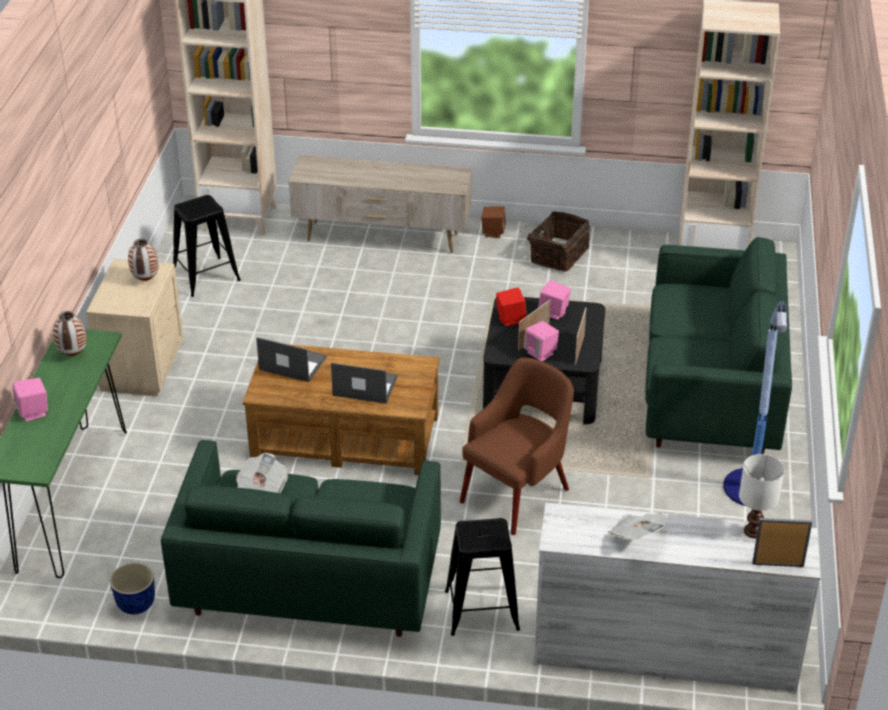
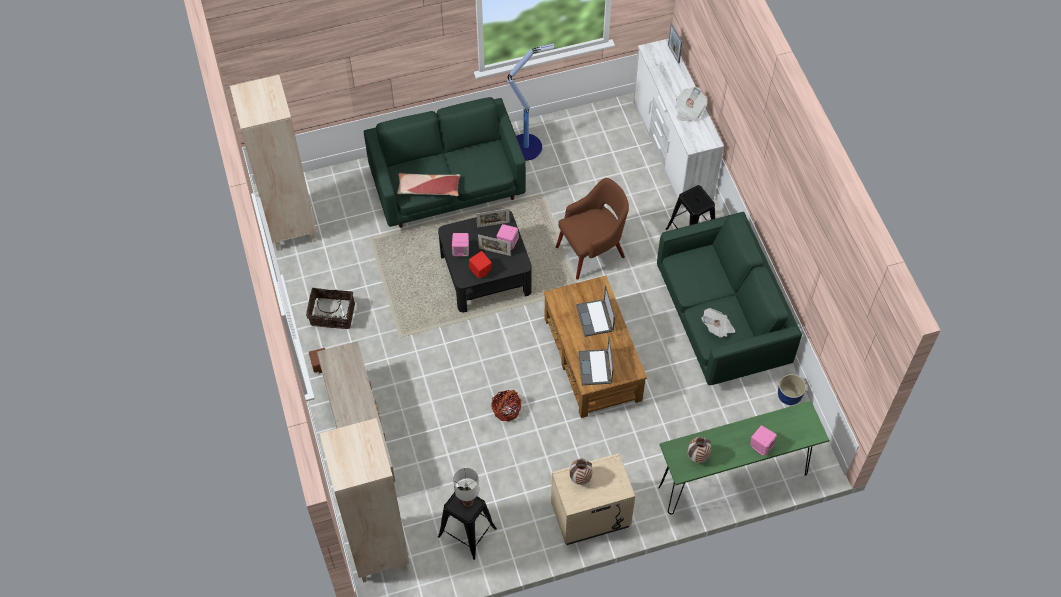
camera: 115 degrees left, 20 degrees up
(330, 345) = (506, 410): none -> basket
(517, 493) = (592, 251): brown armchair -> brown armchair turned 135 degrees clockwise
(672, 310) = (428, 188): none -> pillow
(752, 531) = (656, 68): white table lamp -> white table lamp (467, 502)

